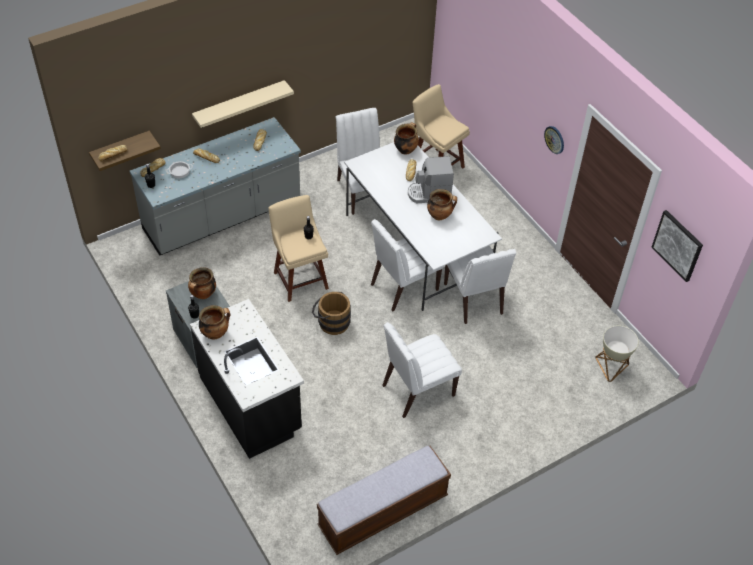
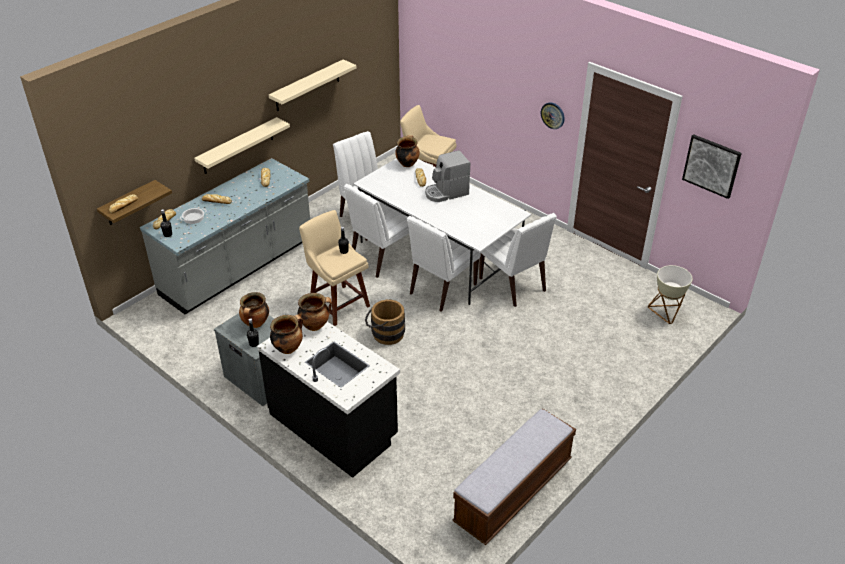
camera: 15 degrees left, 10 degrees down
(322, 52) = (307, 86): none -> beige shelf
(418, 390) = (497, 372): white chair -> white chair (383, 257)
(440, 215) = (465, 207): cooking pot -> cooking pot (315, 325)

